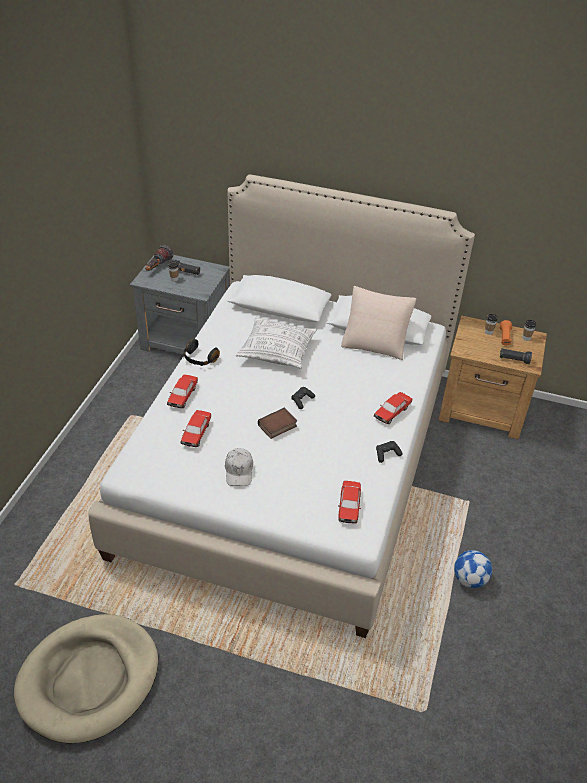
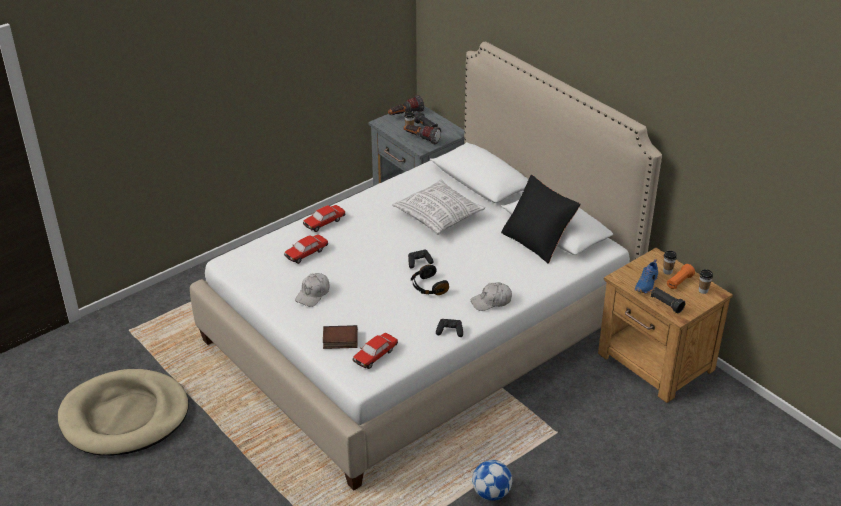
camera: 35 degrees right, 5 degrees down
(193, 285) = (421, 139): none -> flashlight
(199, 359) = (366, 200): black headphones -> black headphones (428, 287)
(277, 426) = (377, 274): book -> book (339, 341)
(375, 342) = (538, 240): beige pillow -> black pillow
(392, 412) = (491, 301): toy car -> white cap
(485, 349) = (647, 284): none -> blue shoe

